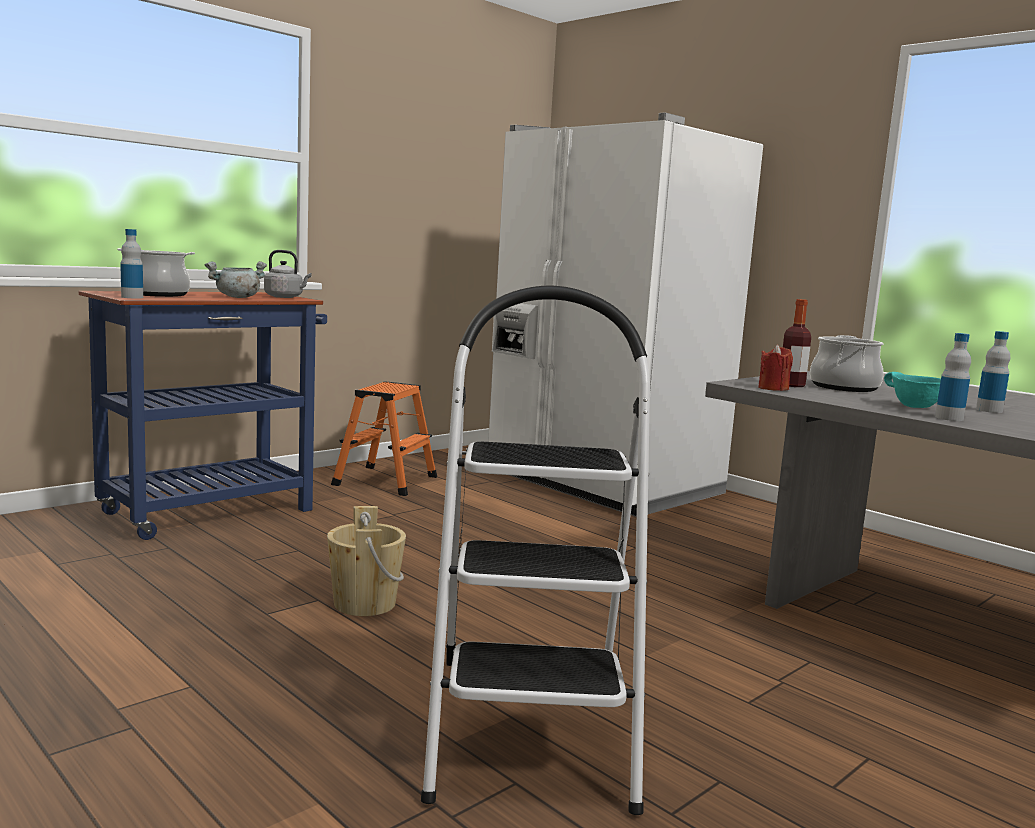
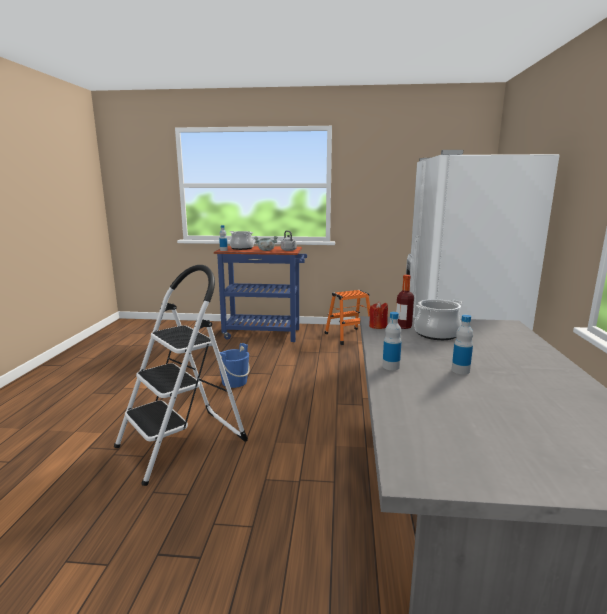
camera: 50 degrees right, 5 degrees up
(364, 603) = (234, 382): beige bucket -> blue bucket
(913, 407) = (409, 355): turquoise bowl -> none

